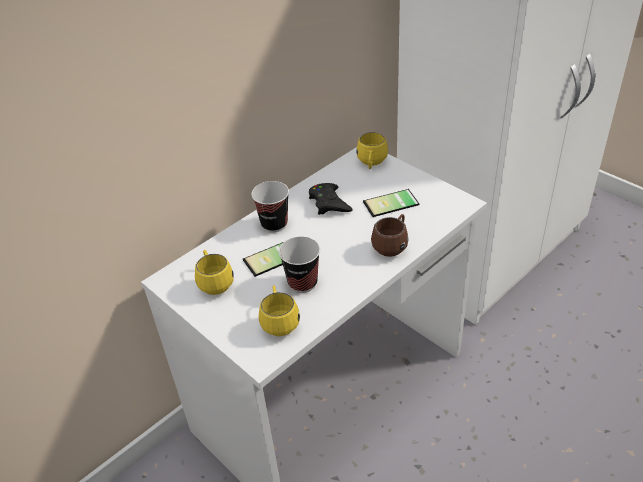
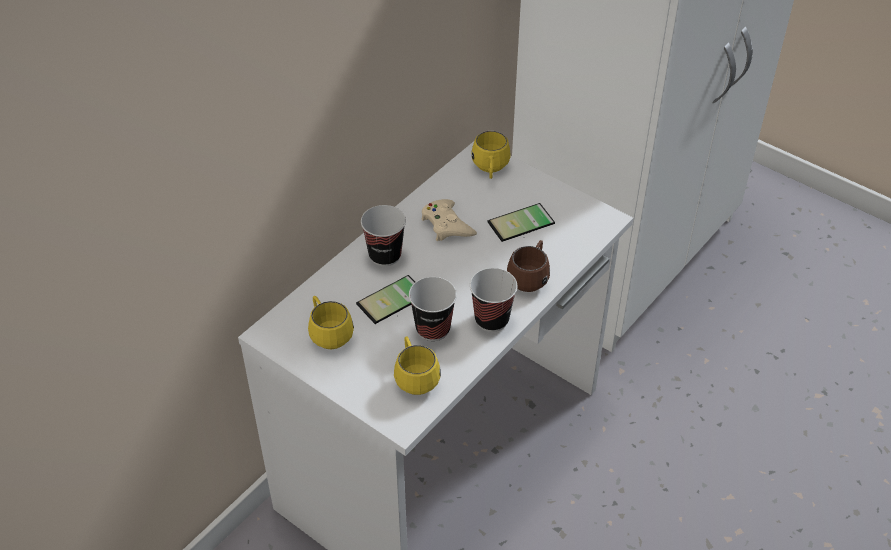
camera: 10 degrees left, 5 degrees up
(329, 203) = (446, 225): black game controller -> beige game controller
(354, 278) = (491, 320): none -> cup

